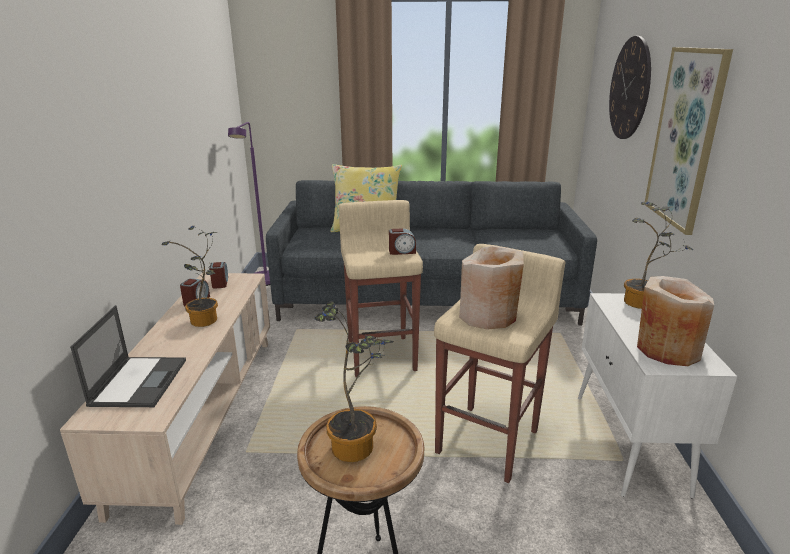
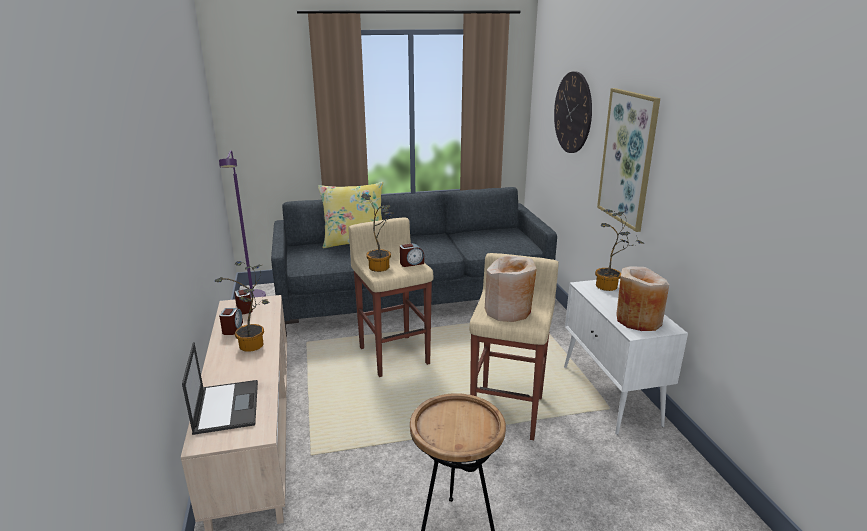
camera: 15 degrees left, 0 degrees up
(358, 445) = (454, 422): potted plant -> potted plant (381, 266)

